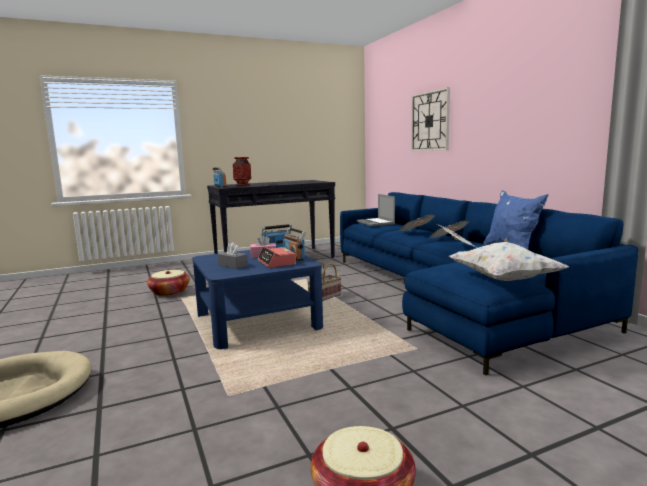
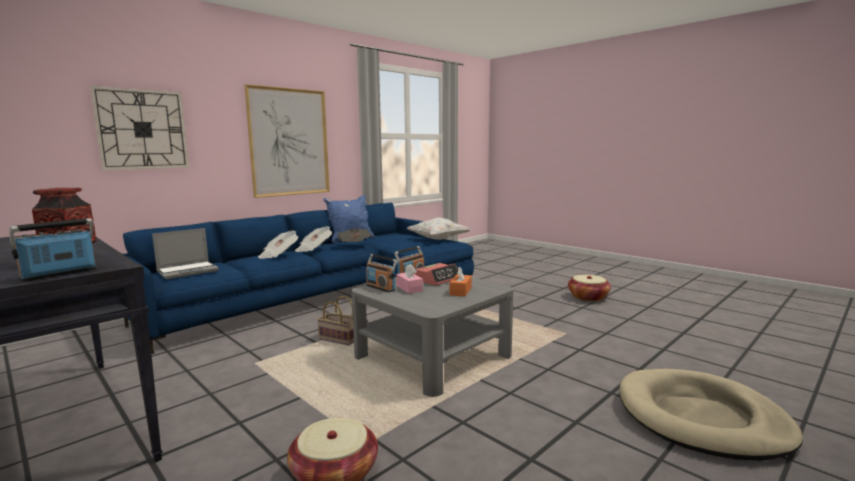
camera: 110 degrees left, 0 degrees up
(233, 265) = (460, 291): grey tissue box -> orange tissue box
(258, 321) = (432, 356): blue coffee table -> grey coffee table
(526, 121) = (289, 142): none -> picture

